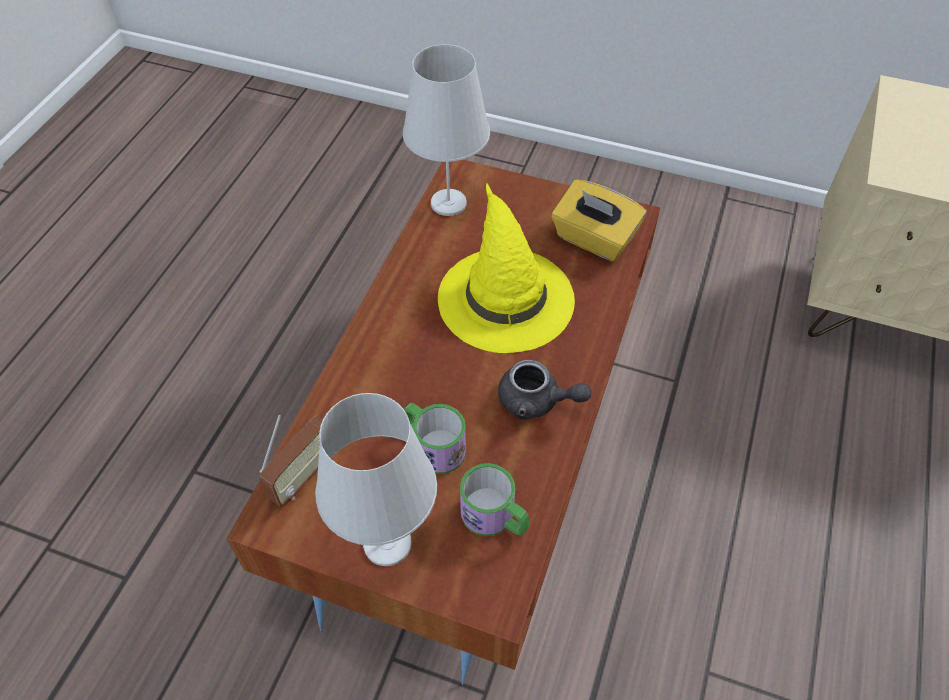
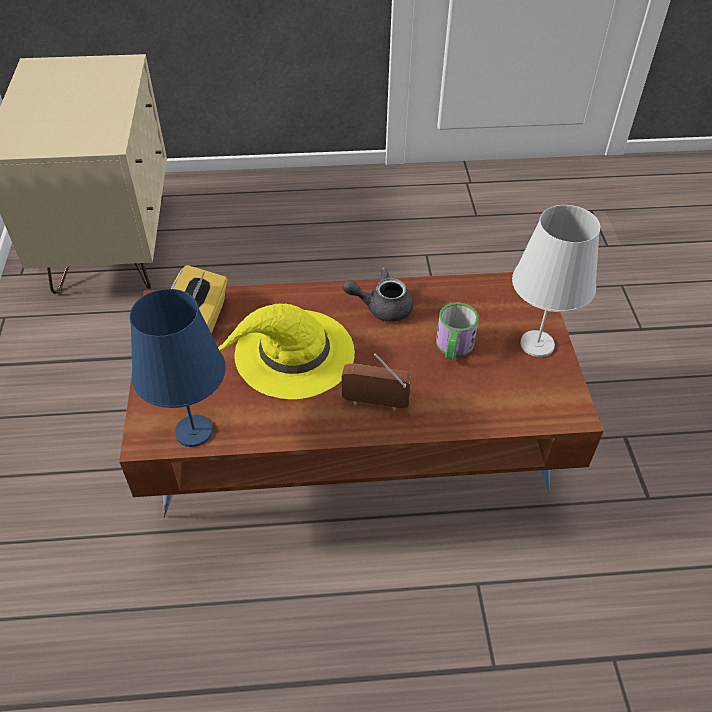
camera: 115 degrees left, 5 degrees down
(304, 476) = (528, 409): radio -> radio (375, 403)
(449, 203) = (193, 431): white table lamp -> blue table lamp
(495, 517) = (481, 301): mug -> none
(536, 401) = (381, 307): grey teapot -> grey teapot turned 90 degrees counterclockwise

